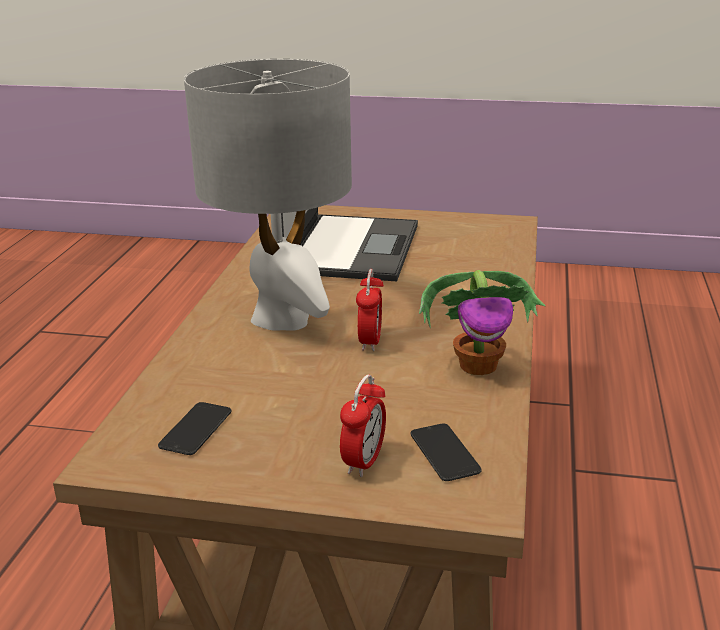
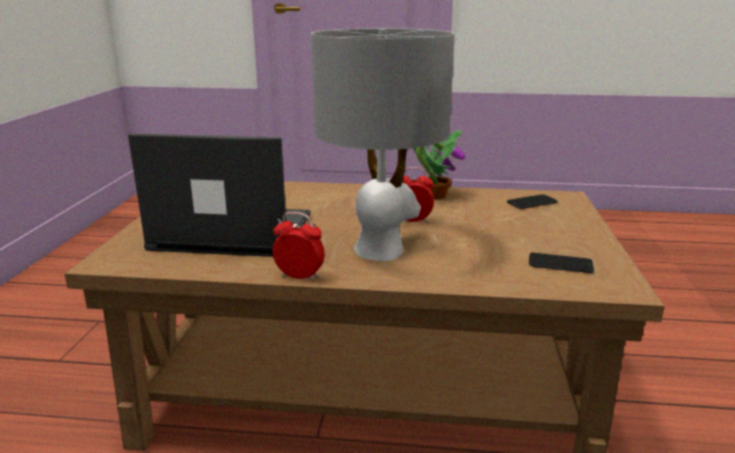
camera: 95 degrees left, 5 degrees down
(364, 461) = (554, 218): alarm clock -> alarm clock (299, 276)

